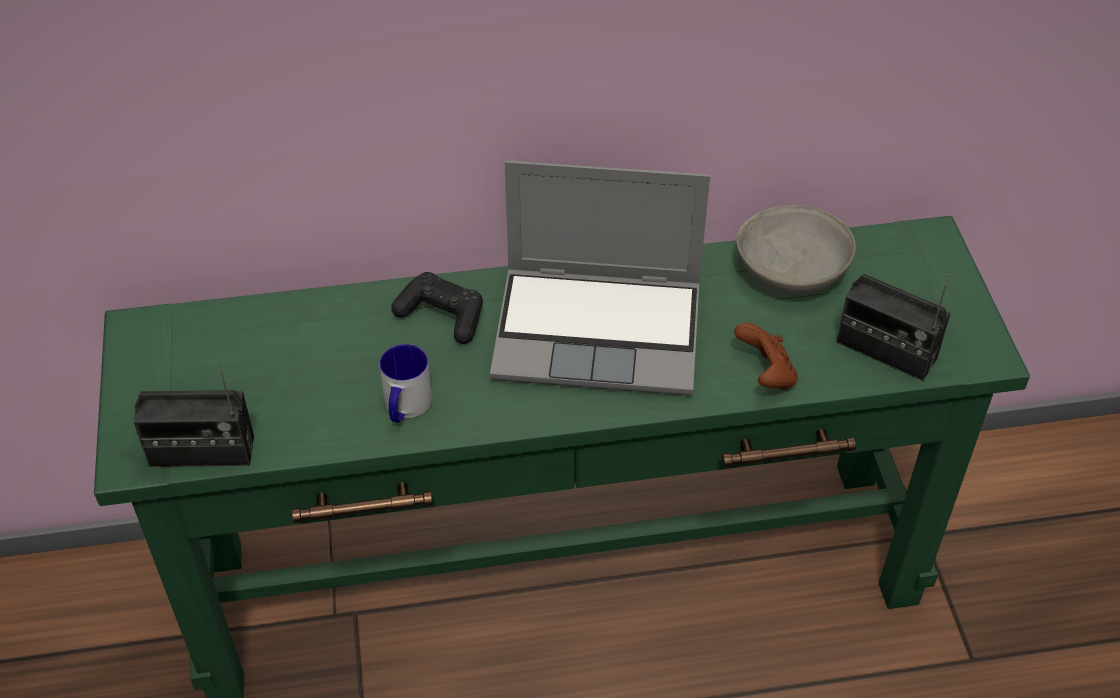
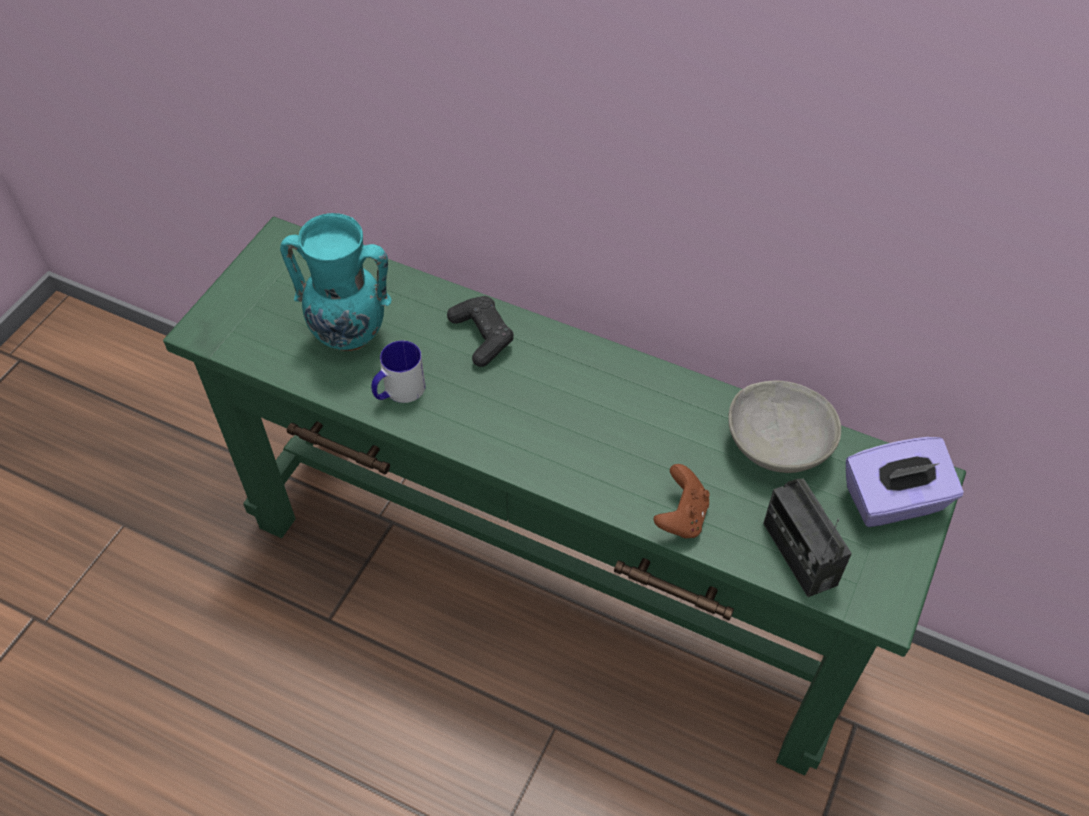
camera: 35 degrees right, 5 degrees up
(202, 452) = (246, 348): radio -> none
(306, 383) = (350, 336): none -> turquoise vase
(601, 332) = (585, 411): laptop -> none
(920, 268) = (893, 501): none -> purple tissue box

